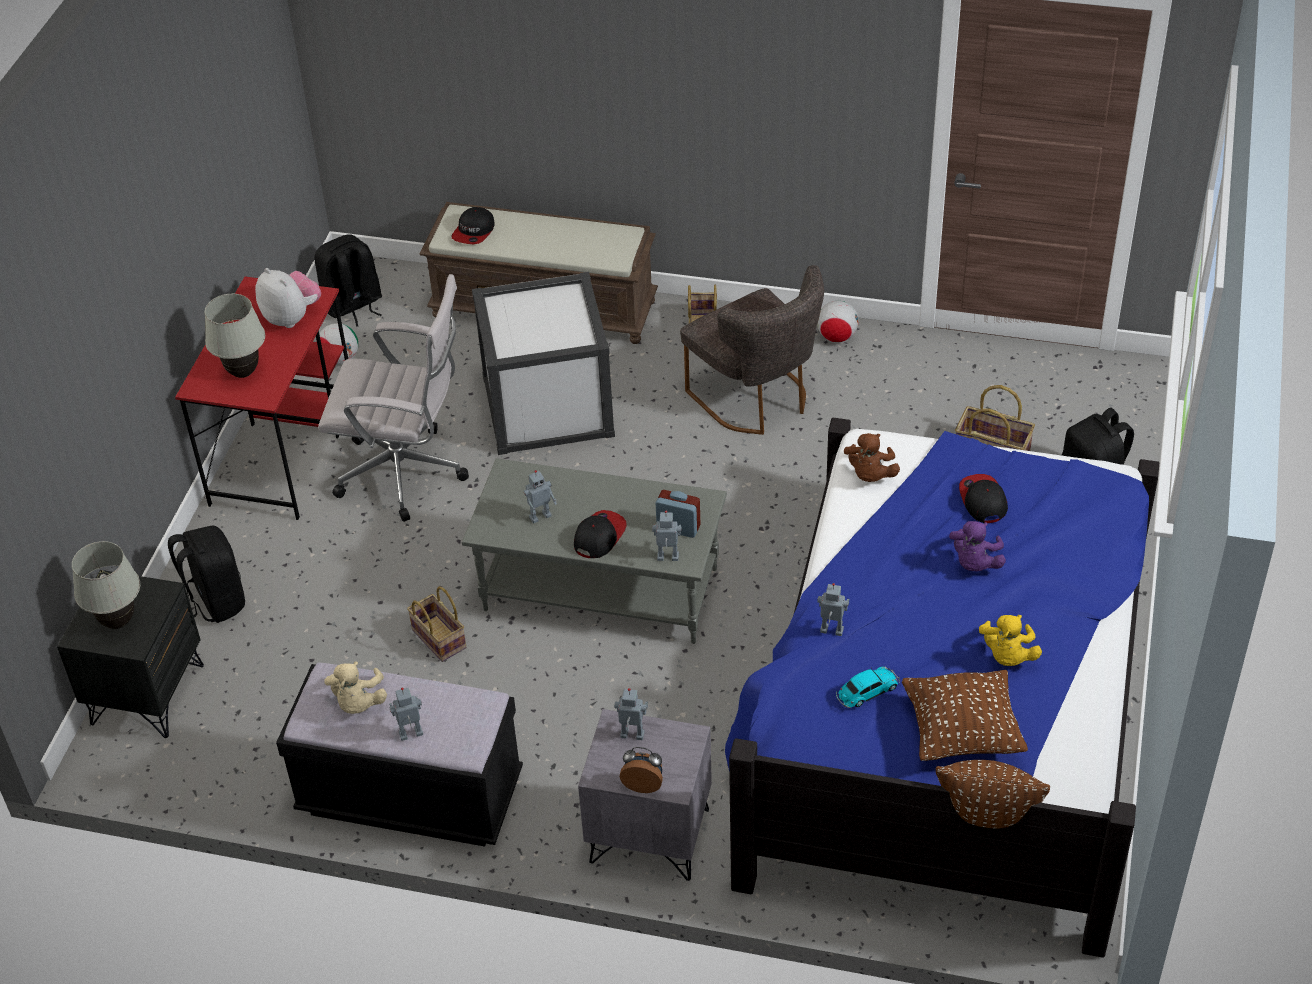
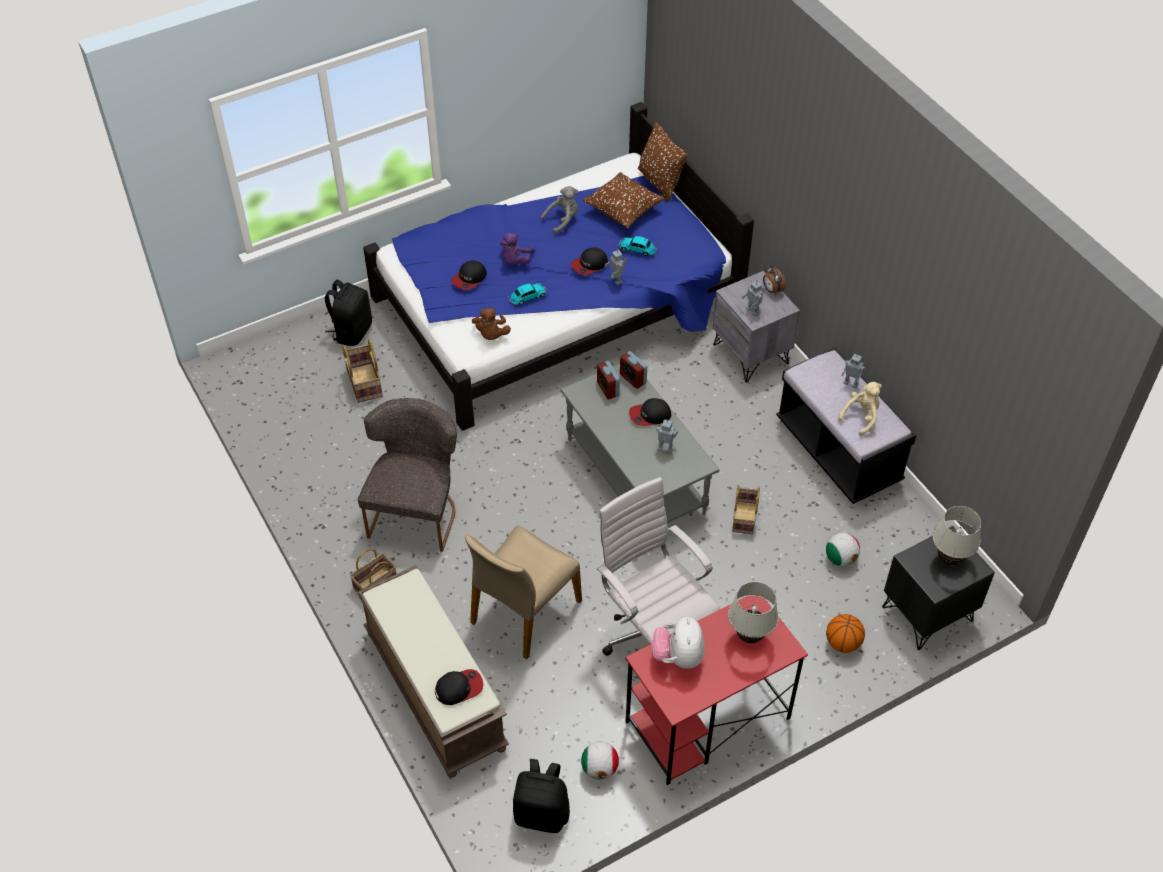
camera: 135 degrees left, 5 degrees up
(214, 601) = (843, 643): black backpack -> basketball
(548, 406) = (524, 611): white storage box -> beige chair
(667, 558) = (633, 379): toy robot -> alarm clock
(837, 337) = (319, 512): football -> football (840, 559)
(870, 475) = (491, 335): brown plush toy -> brown plush toy turned 120 degrees clockwise
(888, 623) = (589, 265): none -> cap
(894, 532) = (527, 297): none -> toy car
(975, 563) = (515, 261): purple plush toy -> purple plush toy turned 135 degrees clockwise
(1007, 656) = (563, 220): yellow plush toy -> grey plush toy

